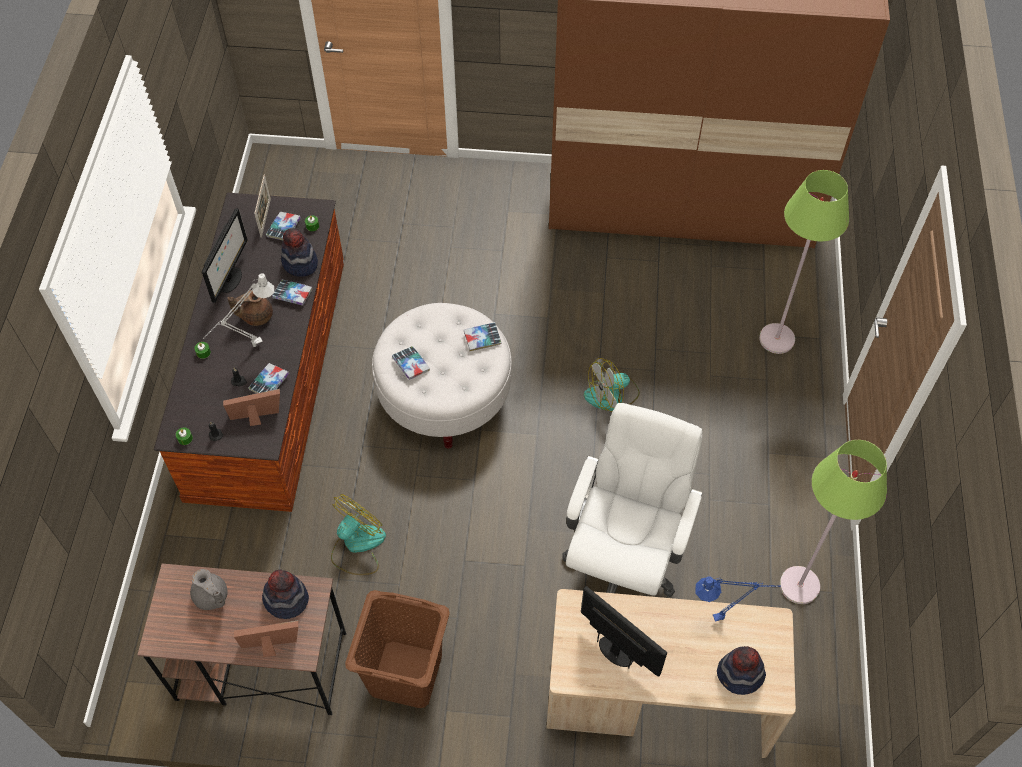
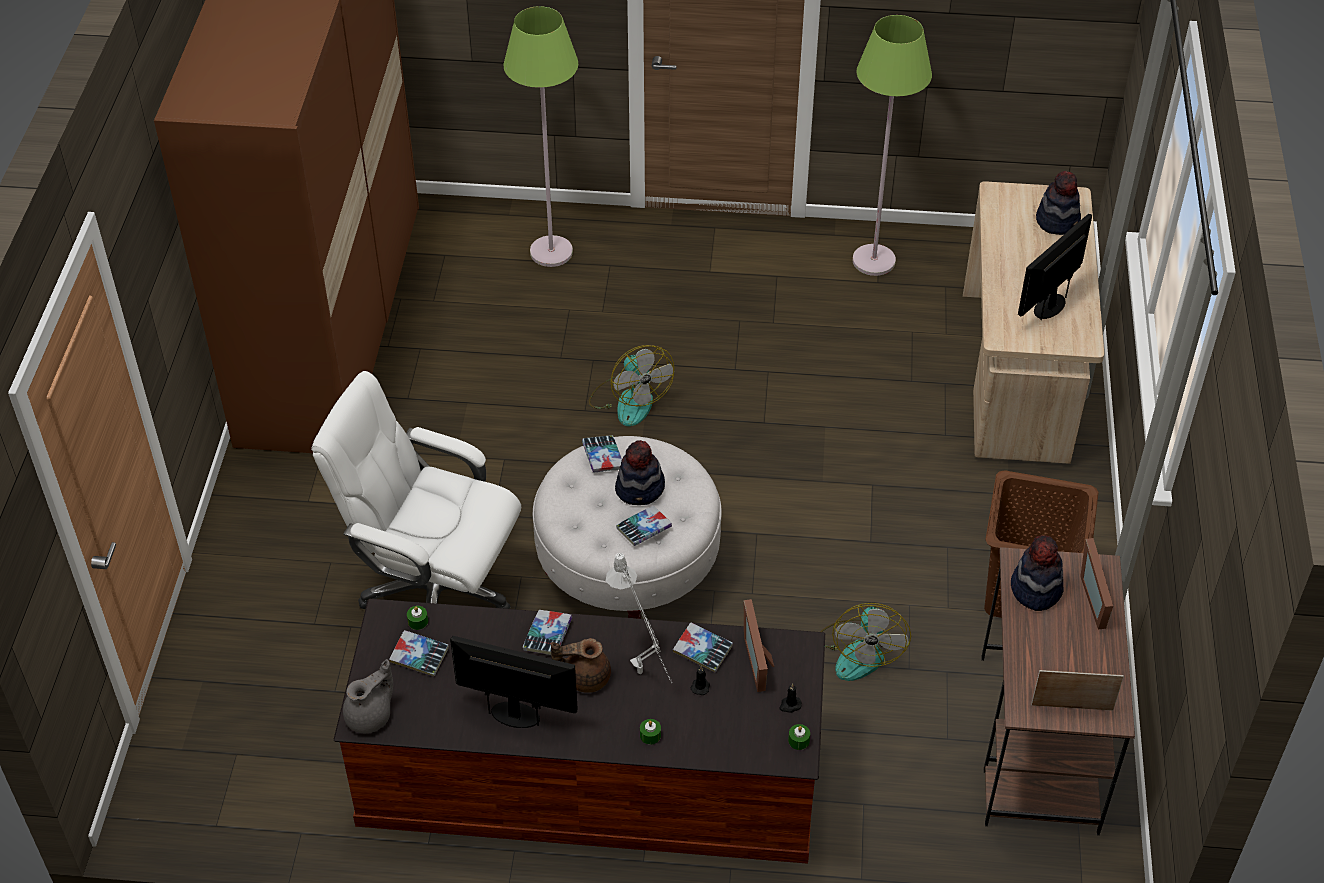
camera: 90 degrees left, 10 degrees down
(212, 597) = (1045, 665): grey teapot -> grey teapot (370, 716)
(256, 316) = (584, 677): brown teapot -> brown teapot turned 105 degrees clockwise
(265, 218) = (395, 681): picture frame -> picture frame (1072, 707)
(300, 263) = (490, 631): hat -> hat (640, 489)
(357, 546) = (859, 651): fan -> fan turned 120 degrees counterclockwise
(623, 558) = (854, 397): white office chair -> white office chair (434, 590)
(727, 617) = (996, 225): blue table lamp -> none

